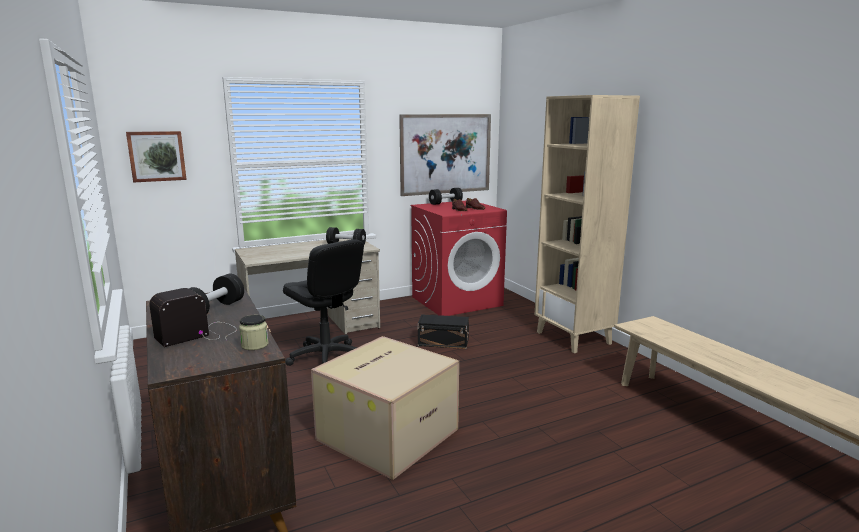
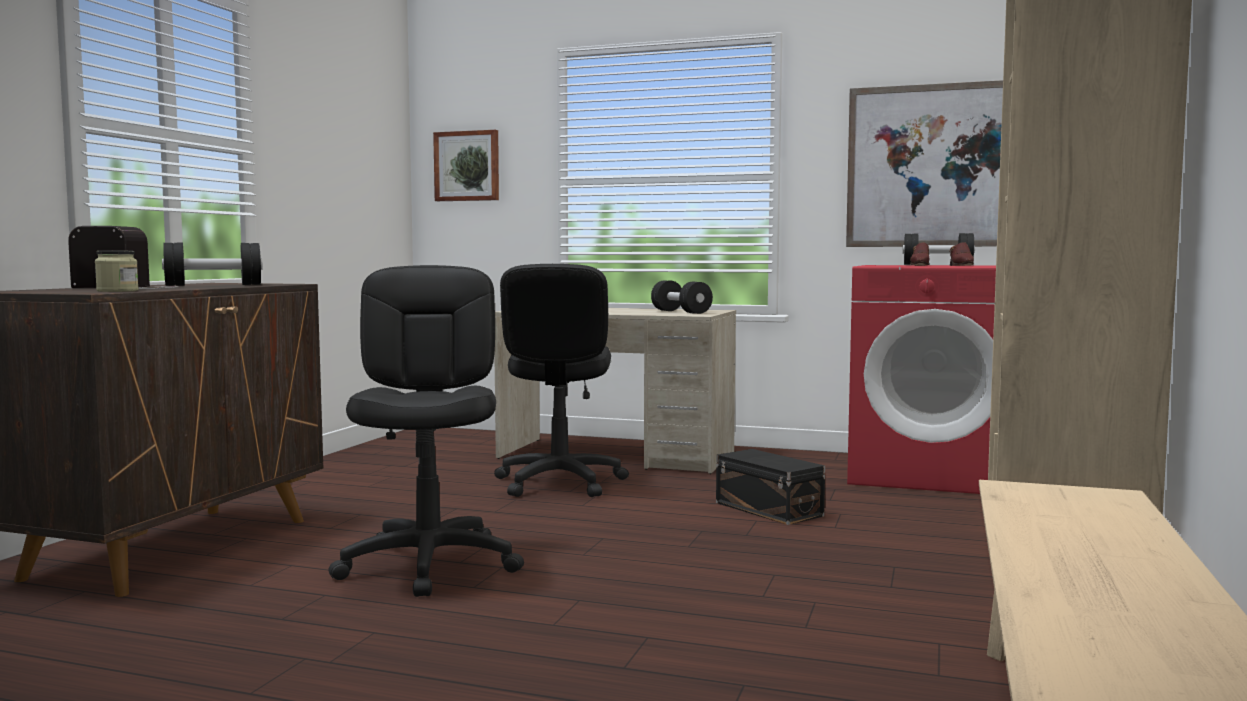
camera: 45 degrees right, 10 degrees down
(387, 433) = (430, 565): cardboard box -> black office chair

